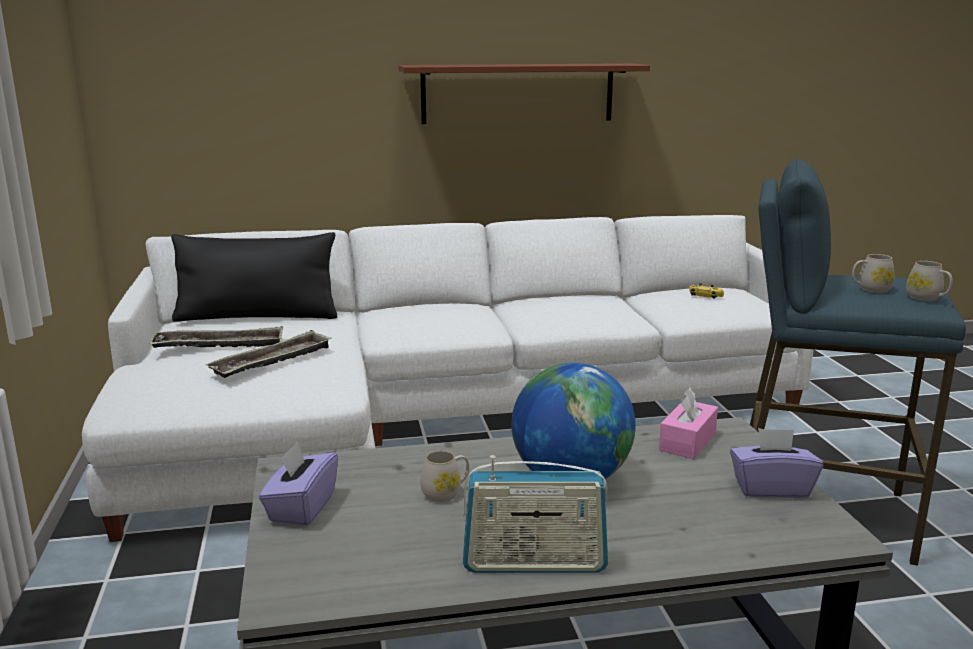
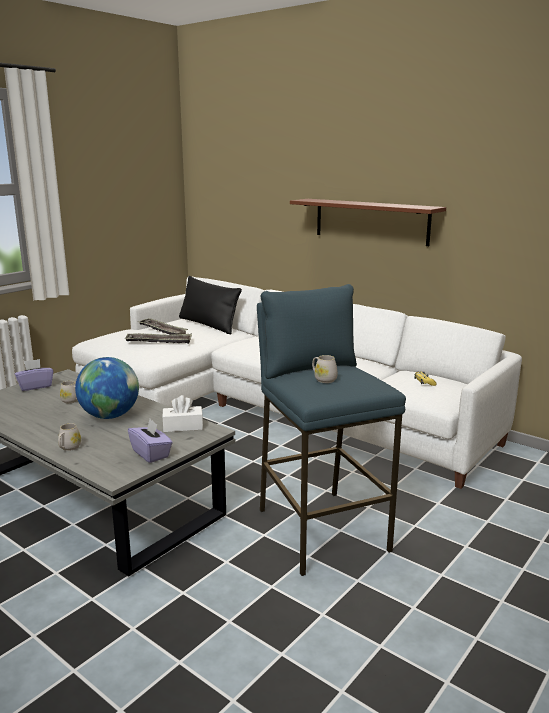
camera: 50 degrees right, 0 degrees up
(534, 563) = (29, 429): radio -> none
(687, 441) = (183, 426): pink tissue box -> white tissue box
(927, 298) = (329, 393): white mug -> white mug (68, 448)

